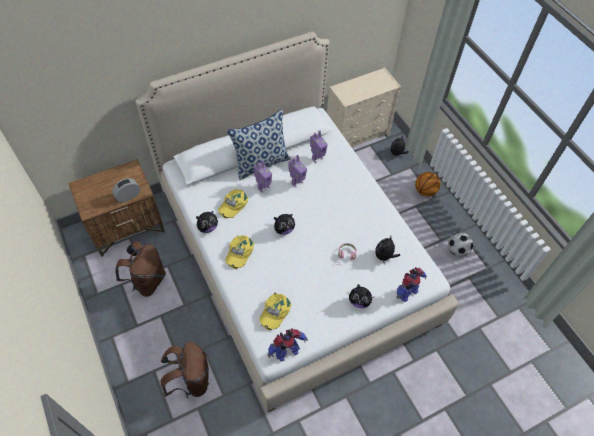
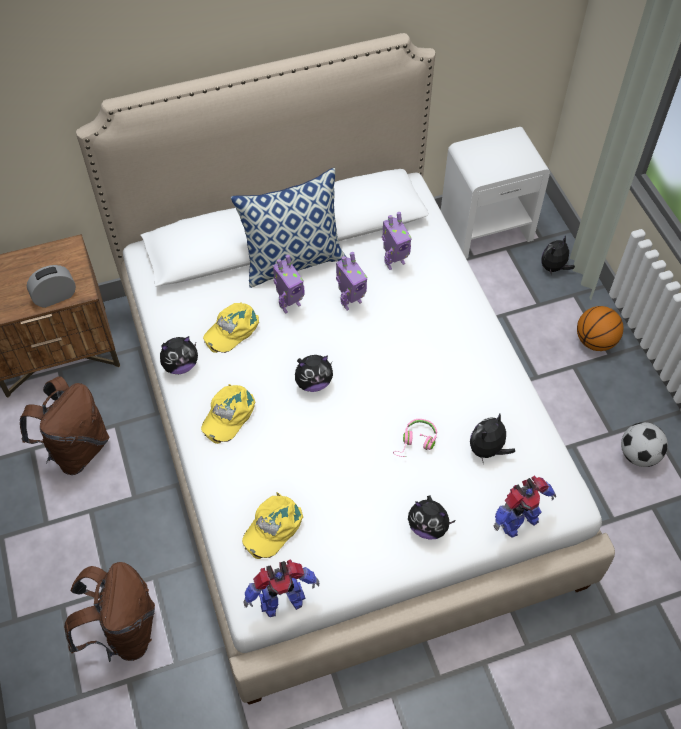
camera: 10 degrees right, 0 degrees up
(357, 135) = (486, 228): beige dresser -> white nightstand

